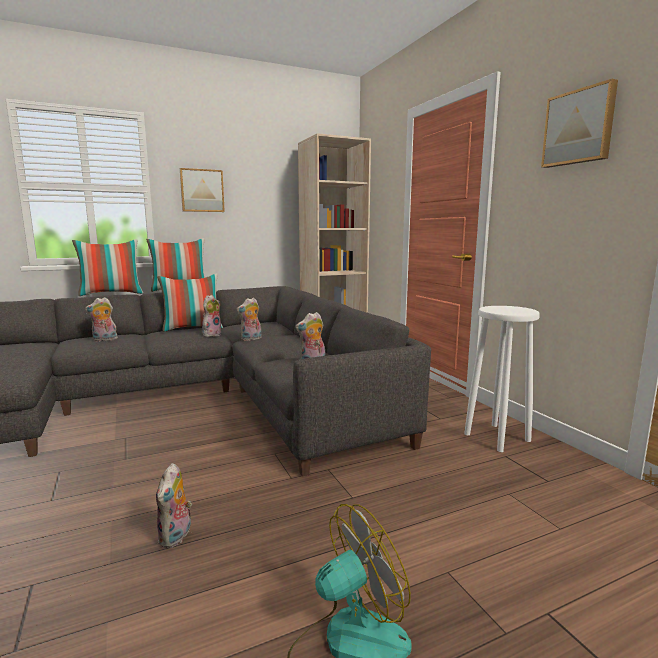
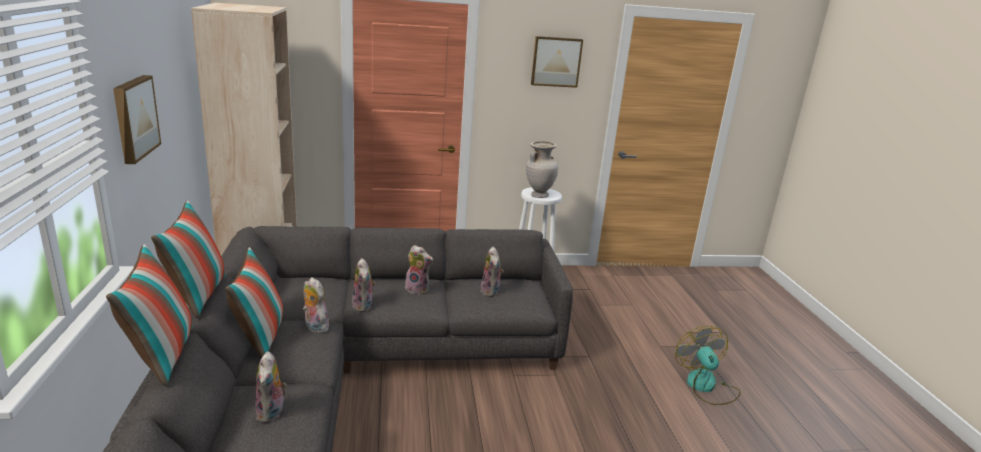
camera: 75 degrees left, 10 degrees up
(176, 537) = (618, 435): plush toy -> plush toy (418, 289)
(496, 309) = (539, 195): none -> beige vase

